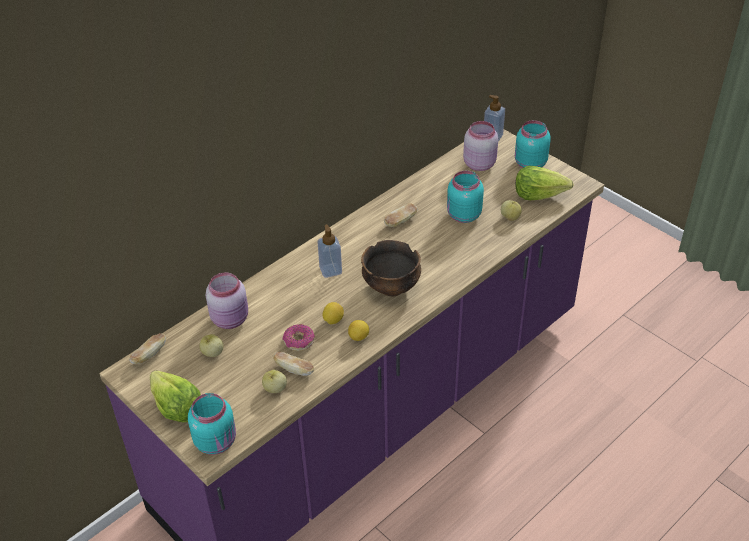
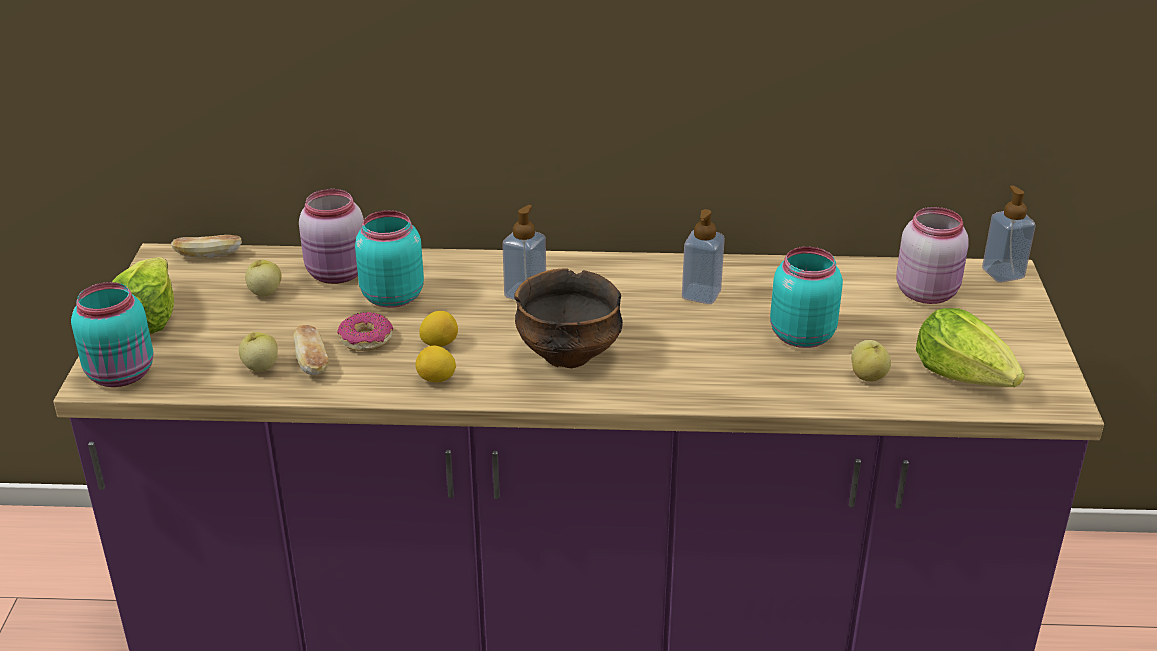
camera: 45 degrees right, 10 degrees down
(400, 221) = (701, 294): bread -> soap dispenser
(529, 163) = (1010, 332): turquoise jar -> turquoise jar (391, 296)

